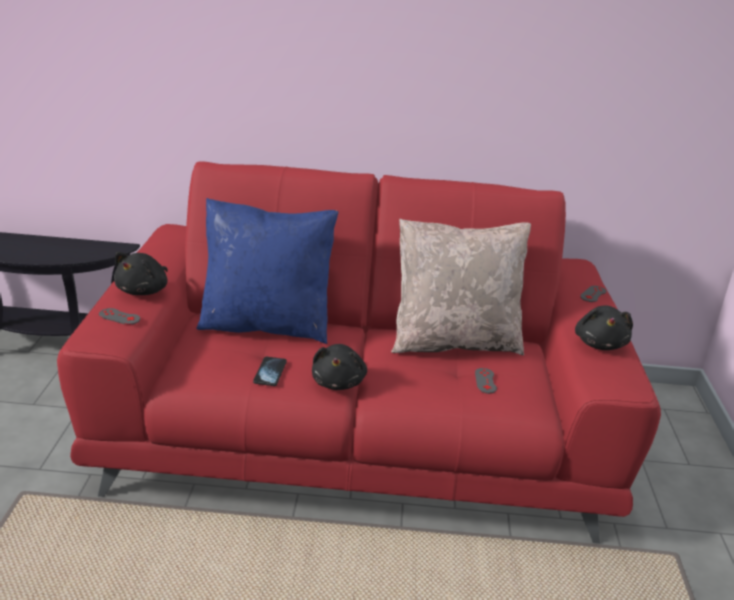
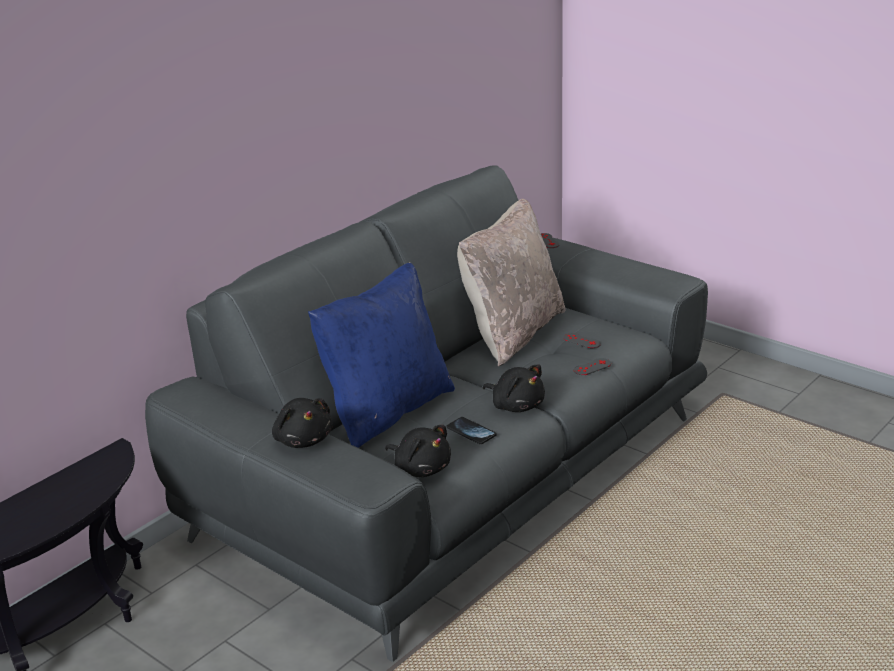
camera: 50 degrees left, 0 degrees up
(119, 317) = (345, 464): grey game controller -> grey game controller (592, 367)
(358, 433) = (454, 476): red sofa -> grey sofa
(600, 343) = (618, 267): black plush toy -> black plush toy (421, 468)

